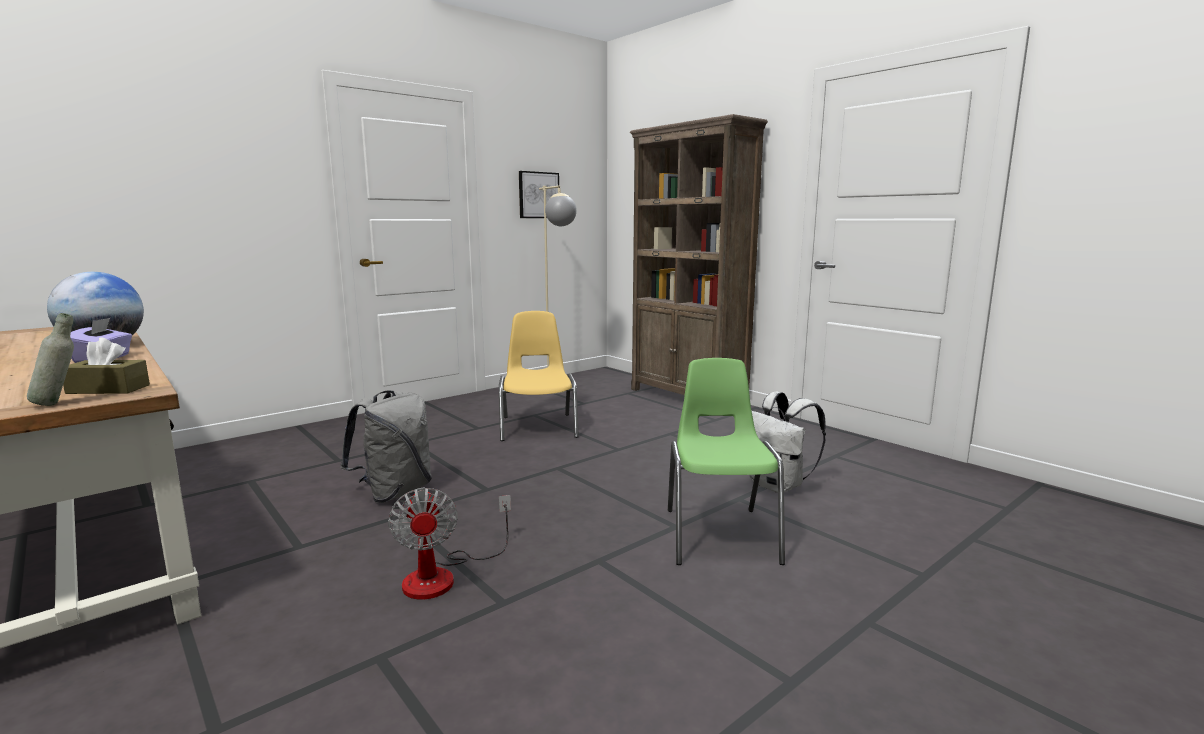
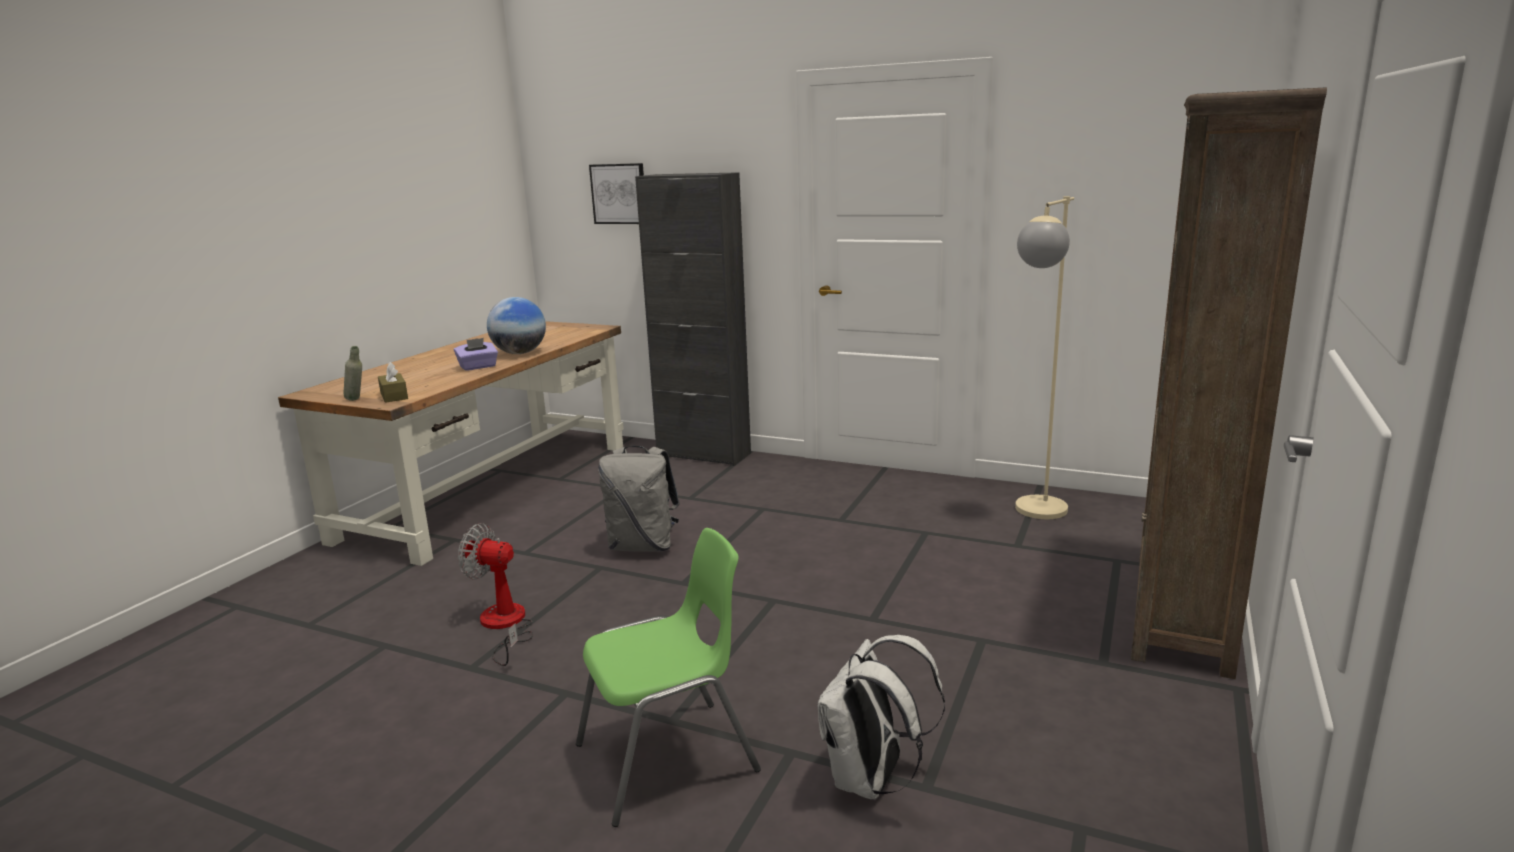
camera: 65 degrees right, 5 degrees up
(260, 440) = (703, 454): none -> black cabinet
(443, 575) = (504, 626): fan -> fan turned 60 degrees clockwise
(538, 195) = (1100, 203): picture -> picture (619, 194)
(538, 426) = (888, 548): yellow chair -> none

